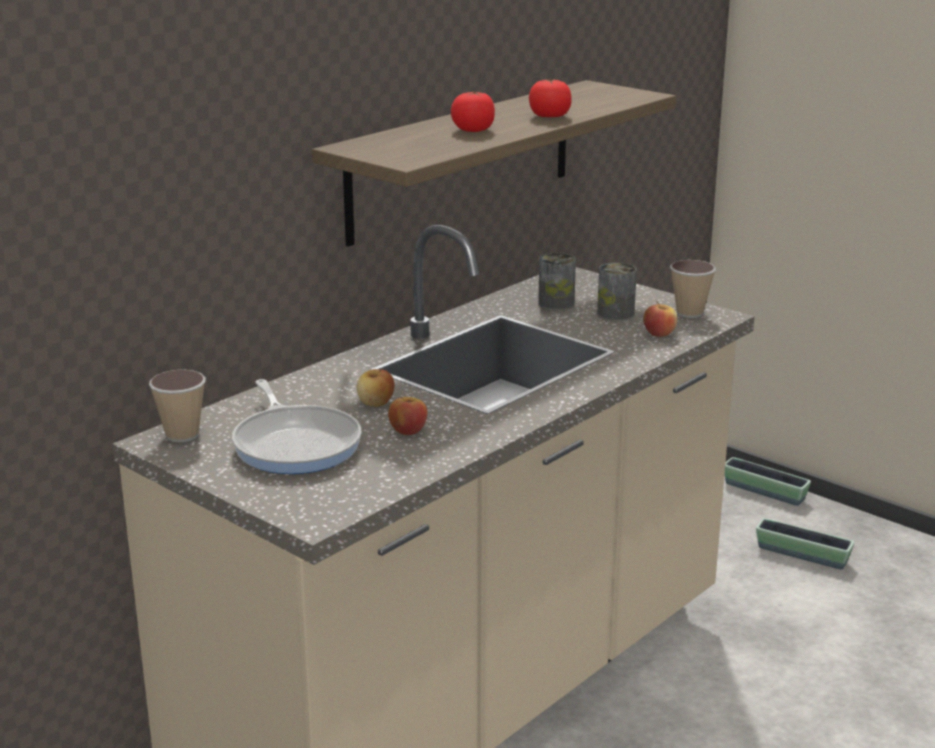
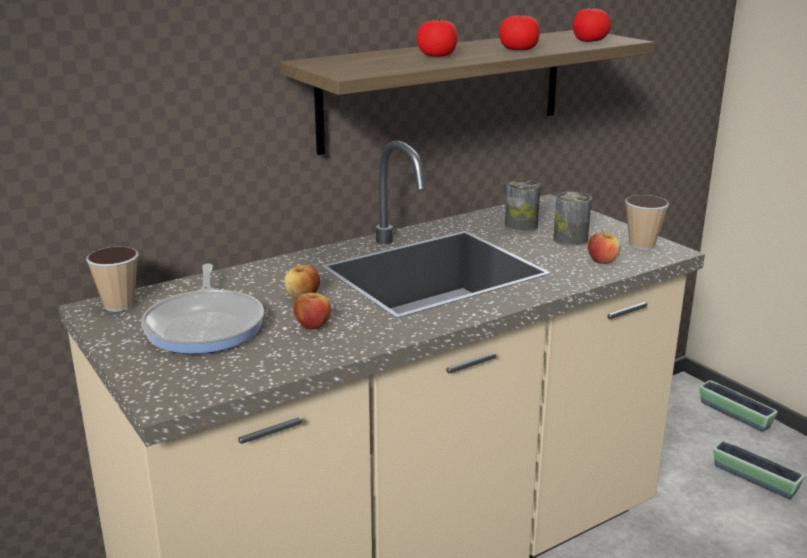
camera: 15 degrees right, 0 degrees up
(611, 99) = (590, 41): none -> tomato

